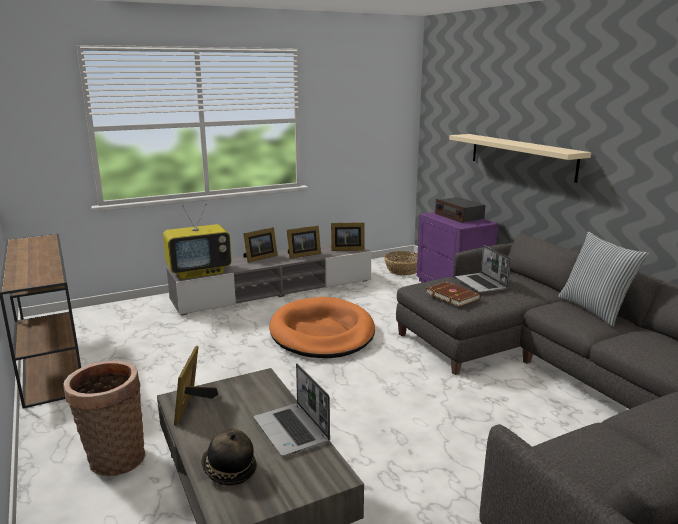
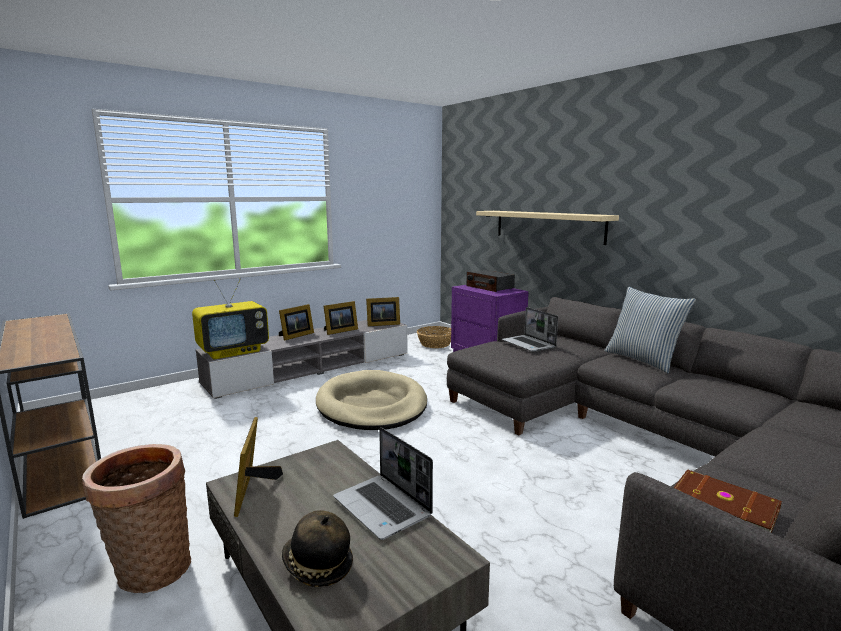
camera: 10 degrees left, 5 degrees down
(322, 333) = (372, 405): orange dog bed -> beige dog bed
(453, 296) = (507, 356): brown book -> brown book (723, 504)

